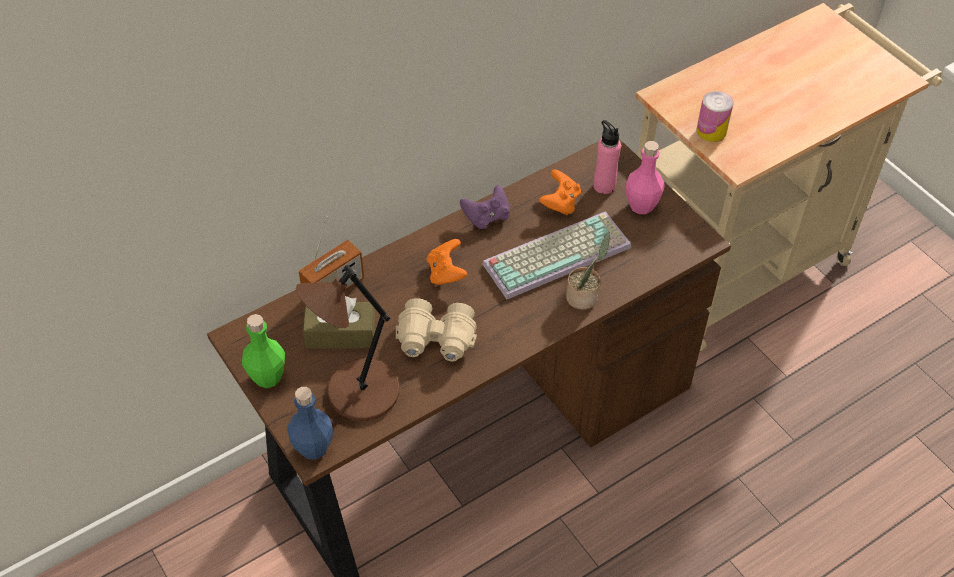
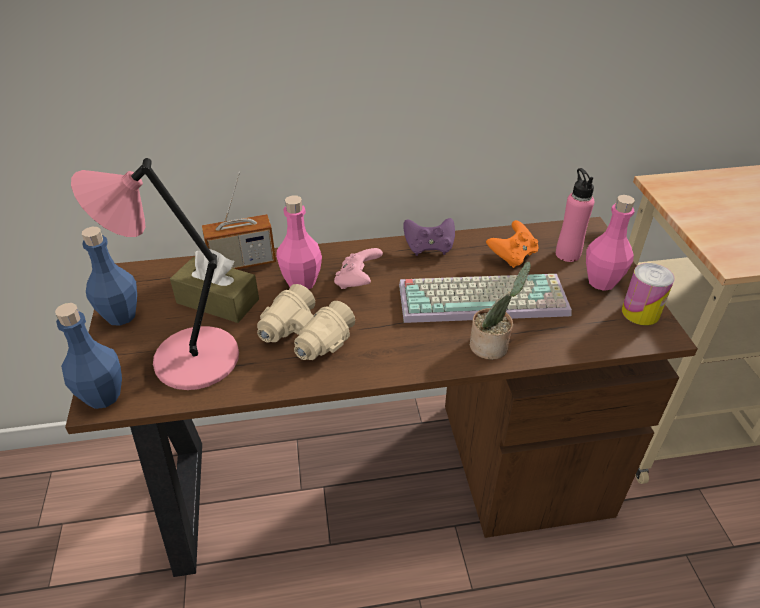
camera: 25 degrees right, 10 degrees down
(267, 377) = (121, 316): green bottle -> blue bottle
(359, 393) = (191, 360): brown table lamp -> pink table lamp
(399, 290) = (301, 282): none -> pink bottle
(446, 273) = (357, 281): orange game controller -> pink game controller
(711, 131) = (710, 224): can -> can (640, 312)

